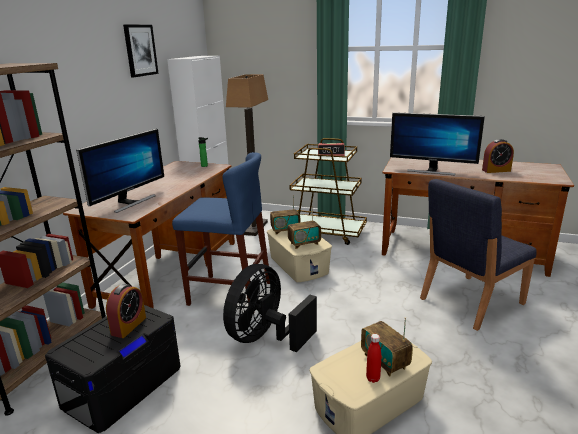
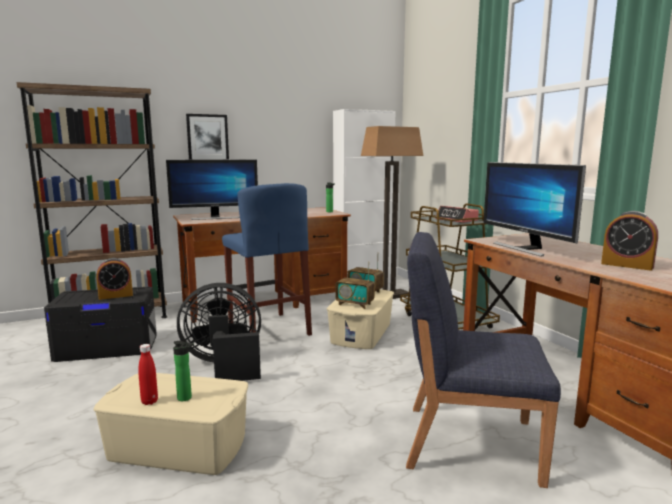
camera: 45 degrees right, 10 degrees down
(140, 50) = (298, 99): picture -> picture (207, 138)
(385, 361) = (186, 398): radio -> bottle

